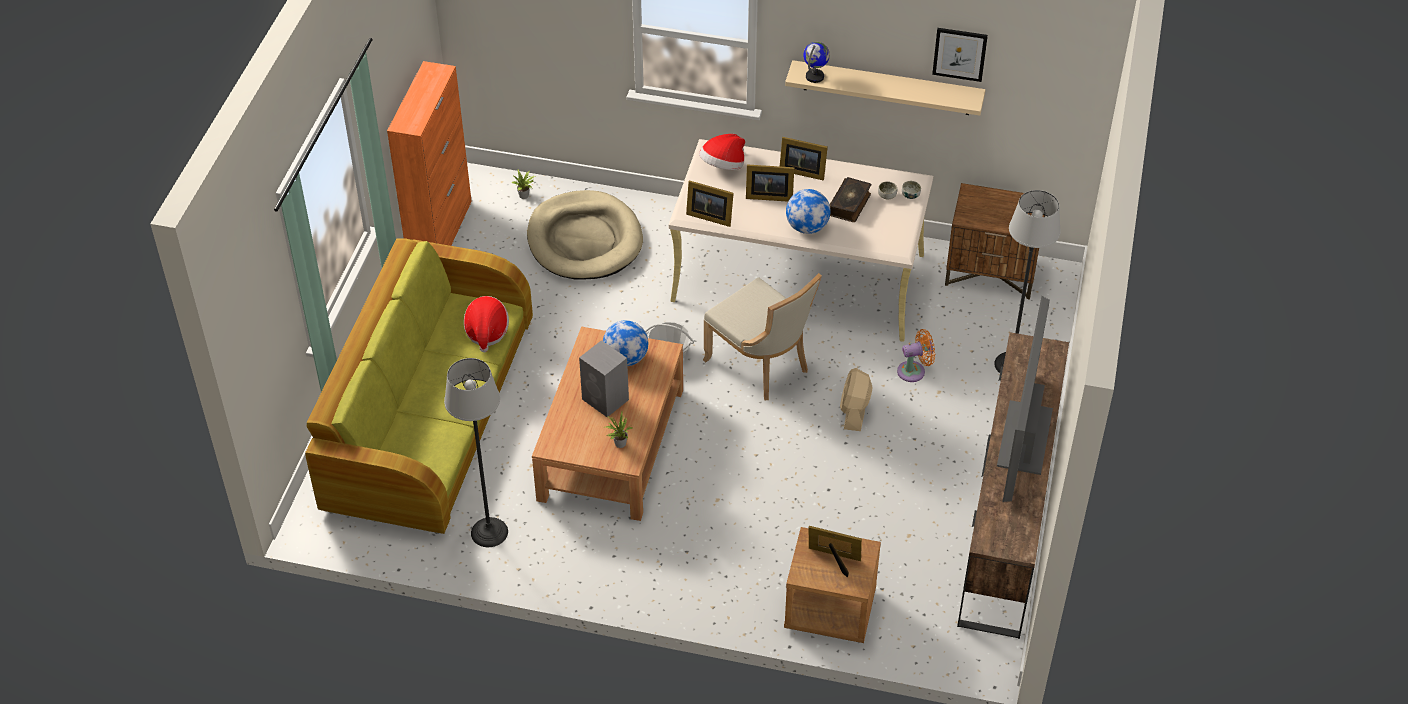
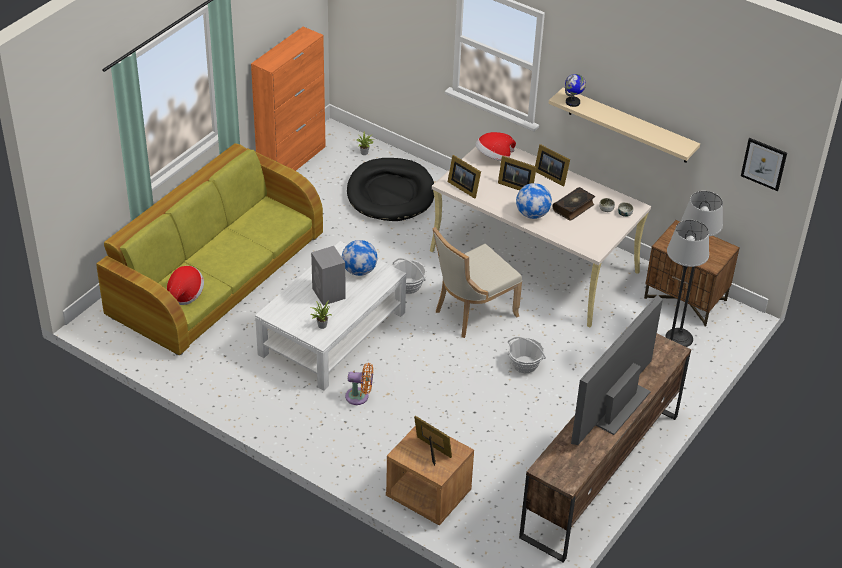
camera: 20 degrees right, 5 degrees down
(486, 332) = (276, 228): hat -> hat (185, 294)
(489, 532) = (213, 365): floor lamp -> floor lamp (679, 338)
(584, 240) = (390, 193): beige dog bed -> black dog bed
(611, 443) = (332, 332): brown coffee table -> white coffee table
(761, 366) = (472, 313): beige chair -> beige chair turned 75 degrees clockwise
(854, 411) = (524, 364): beige fan -> basket
(914, 371) = (586, 350): orange fan -> orange fan (359, 397)
(959, 54) = (683, 109): picture -> picture (764, 164)

